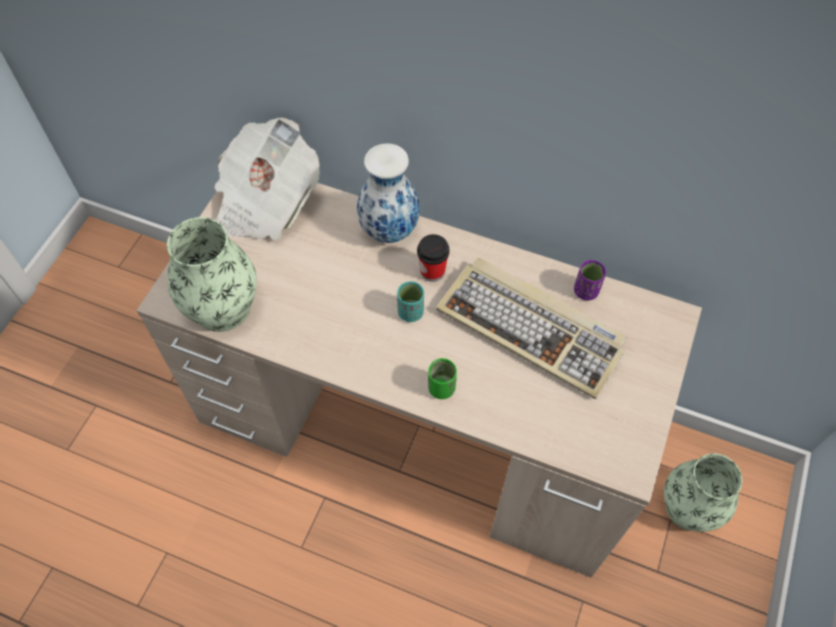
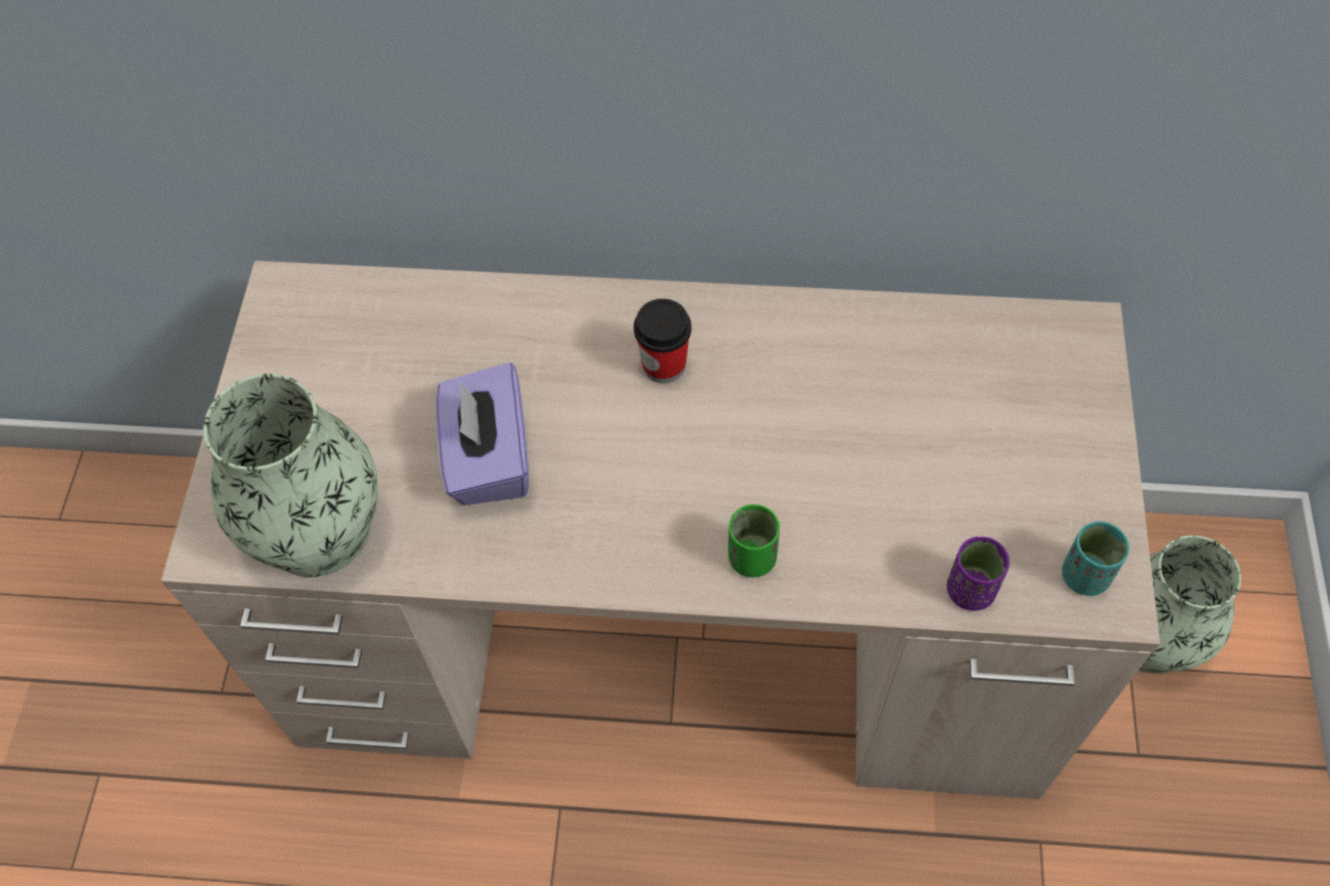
camera: 15 degrees left, 0 degrees up
(265, 202) = (330, 325): newspaper -> none
(322, 295) = (488, 458): none -> purple tissue box
(389, 231) = (566, 318): vase -> none
(410, 312) = (652, 444): turquoise cup -> turquoise cup (1085, 575)
(532, 328) = (865, 413): keyboard -> none
(586, 291) = (928, 327): purple cup -> purple cup (970, 590)

